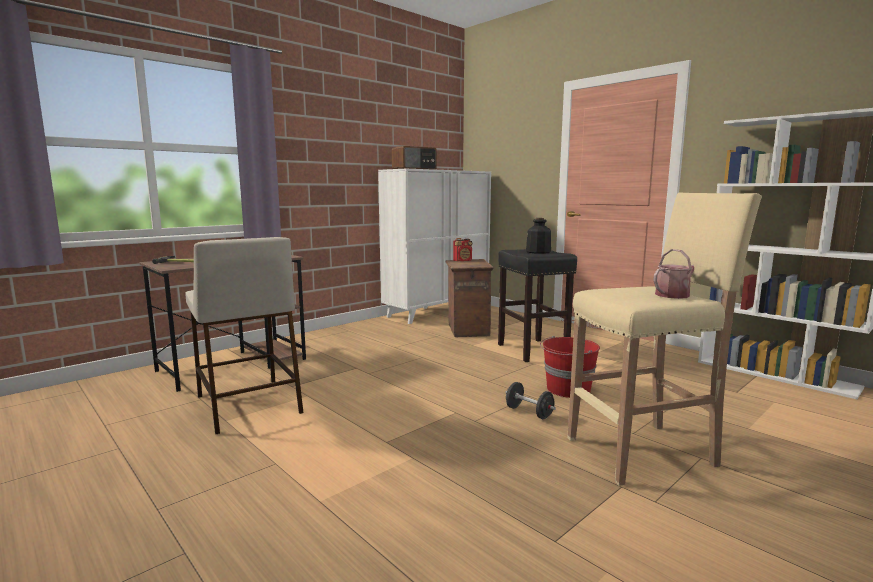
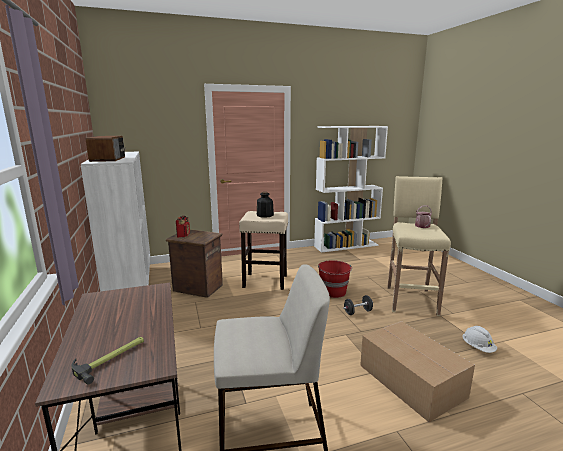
camera: 65 degrees left, 5 degrees up
(378, 467) = (412, 382): none -> cardboard box
(533, 350) = (266, 281): black stool -> beige stool
(538, 532) = (478, 348): none -> white hard hat

